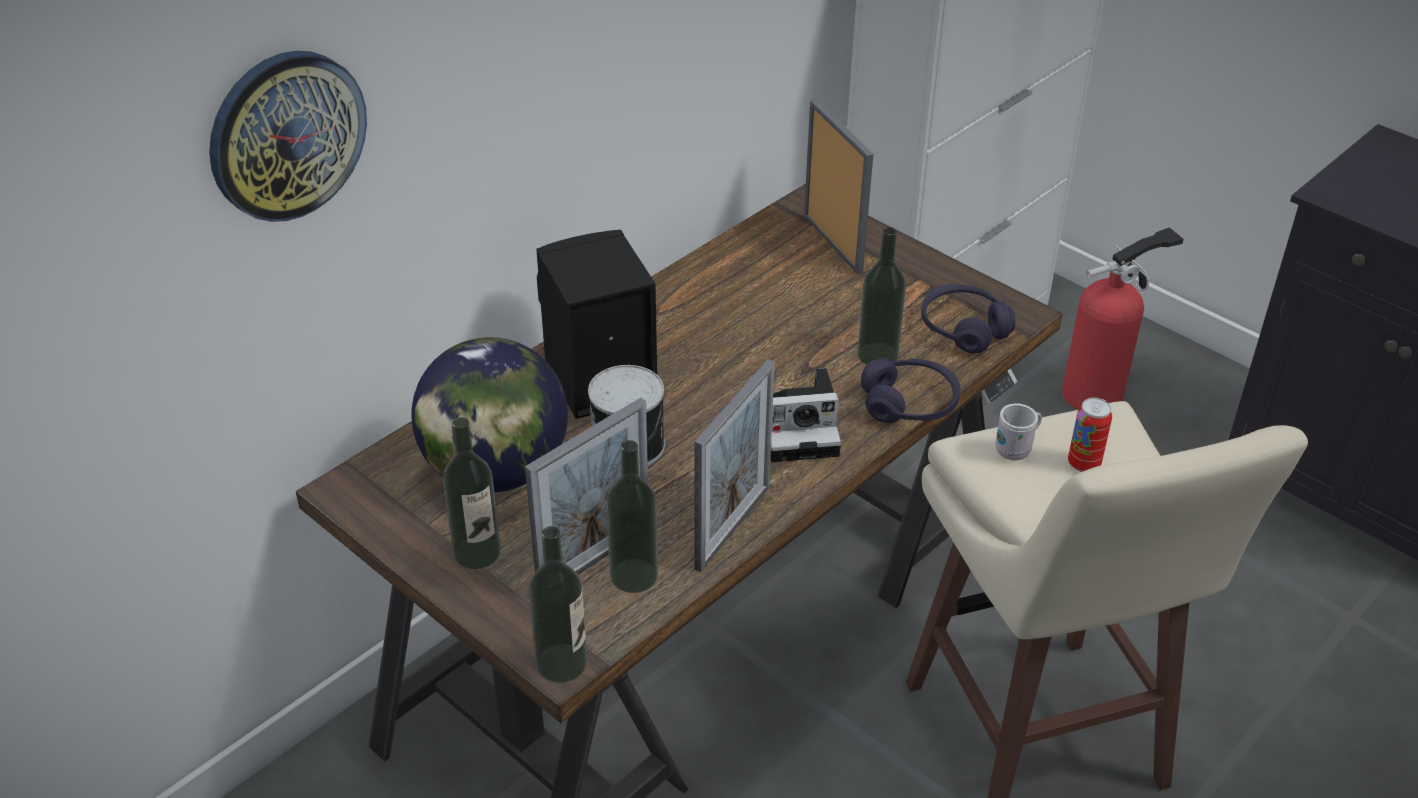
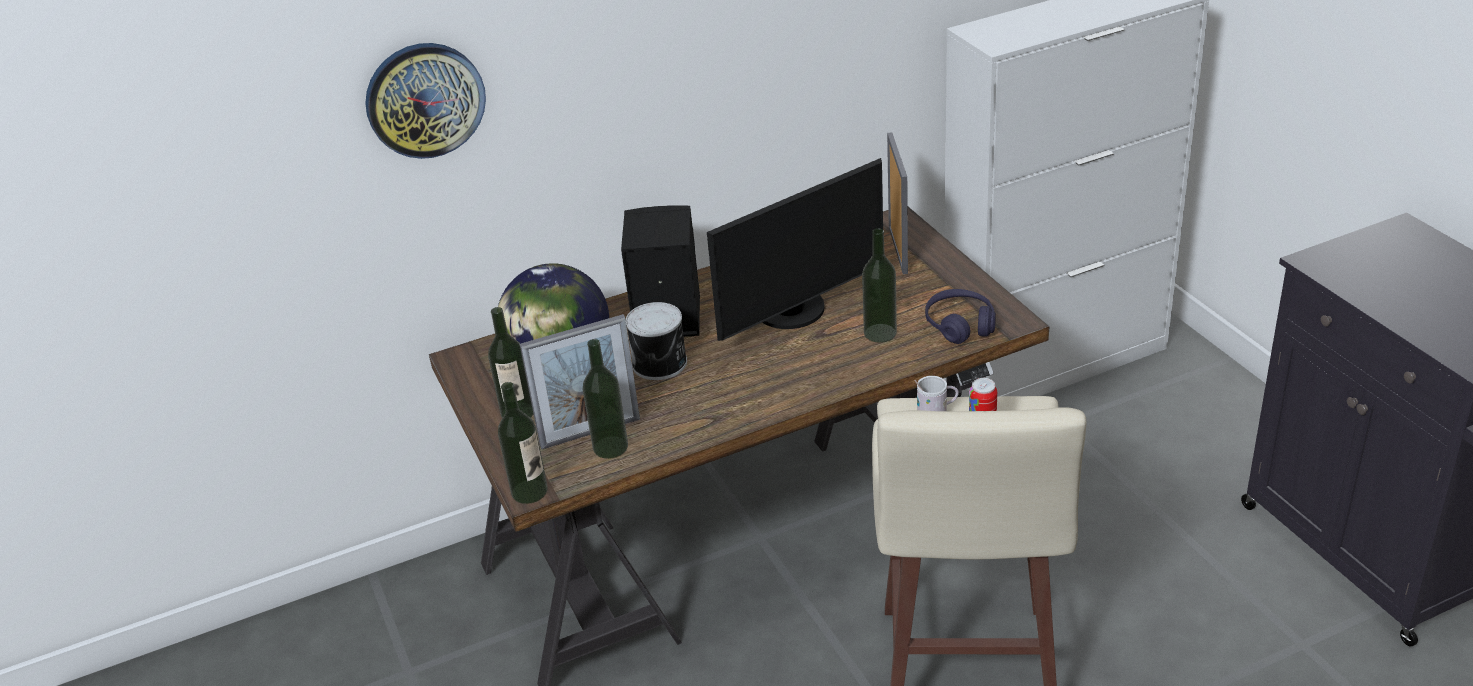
camera: 25 degrees right, 5 degrees down
(732, 527) = (697, 429): picture frame -> none
(758, 345) = (795, 312): none -> monitor
(801, 429) = (789, 374): camera -> none
(909, 404) = (881, 371): purple headphones -> none
(1098, 392) = (1172, 425): fire extinguisher -> none

